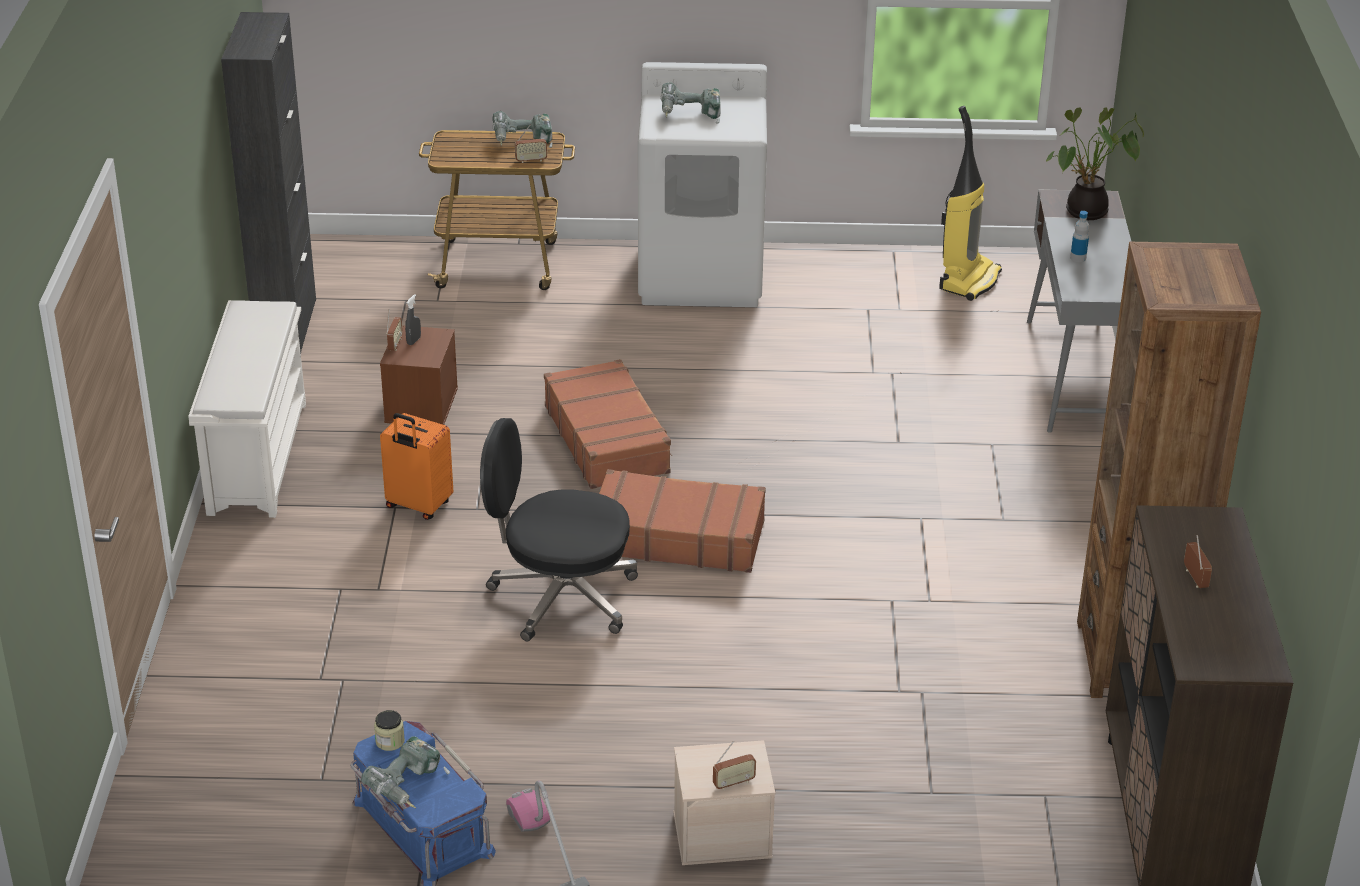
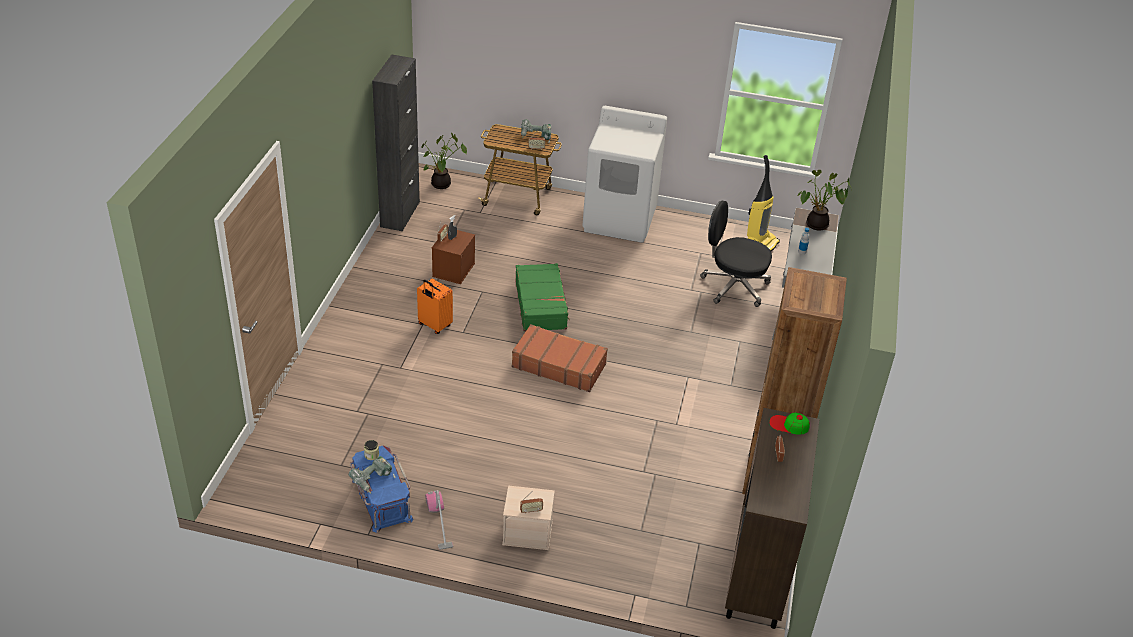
camera: 10 degrees right, 5 degrees up
(256, 457) = (363, 285): white shoe rack -> none
(348, 265) = (441, 185): none -> potted plant
(560, 597) = (489, 388): black office chair -> black office chair (733, 286)
(607, 439) = (541, 304): brown suitcase -> green suitcase
(690, 116) = (619, 139): power drill -> none
(1193, 526) = (789, 425): none -> cap

